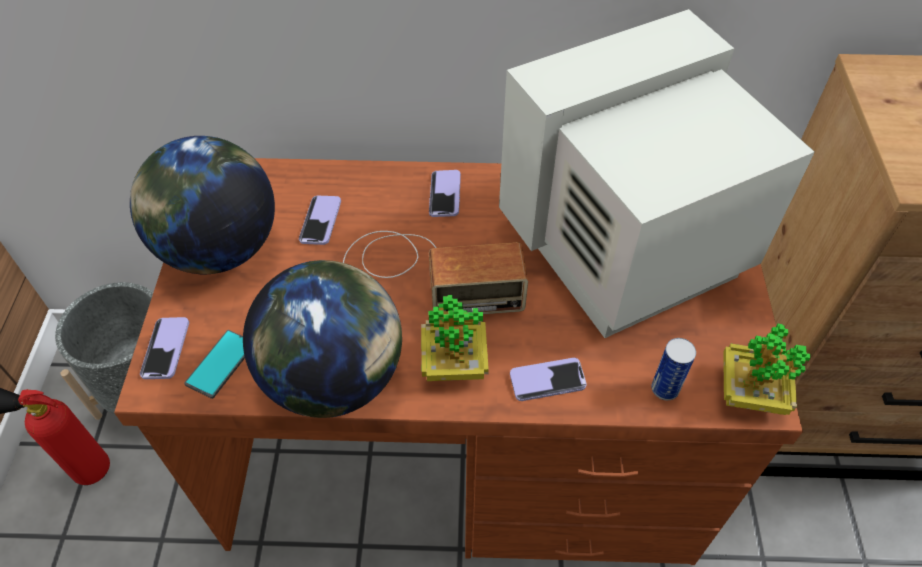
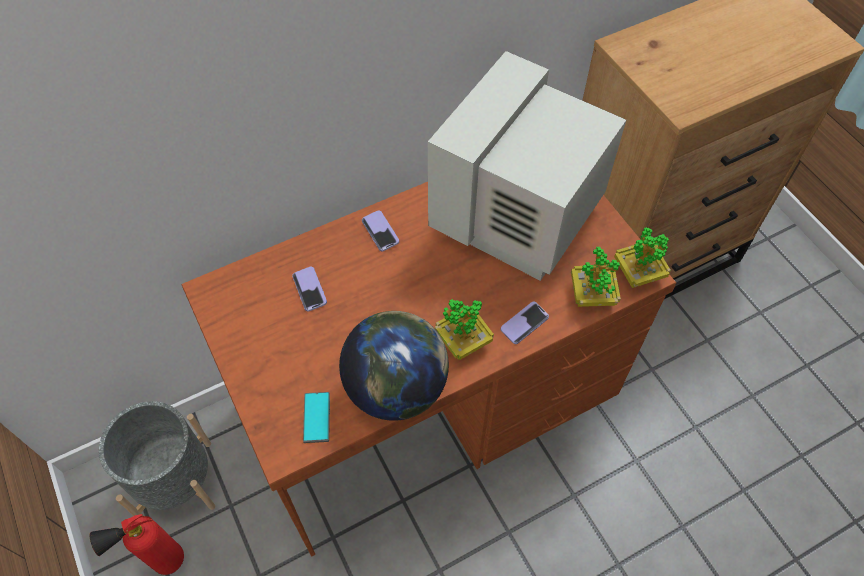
camera: 30 degrees left, 5 degrees up
(166, 349) = (271, 427): phone -> none
(219, 249) = (253, 342): globe -> none
(427, 274) = (407, 292): radio -> none
(665, 389) = (592, 295): can -> potted plant

